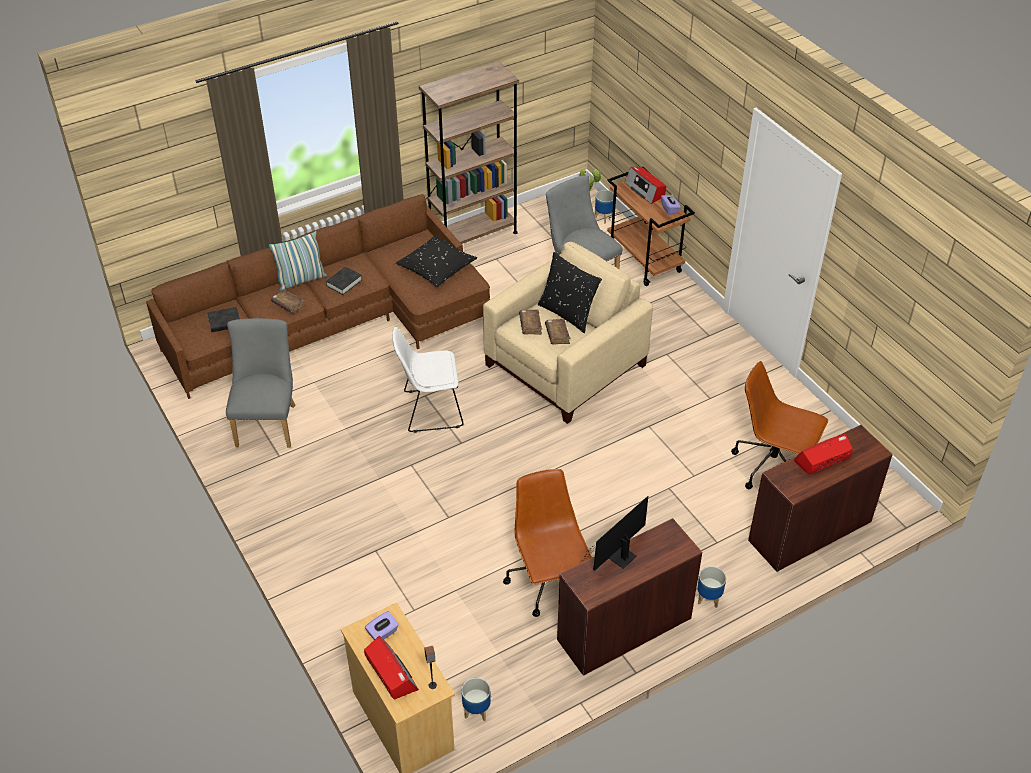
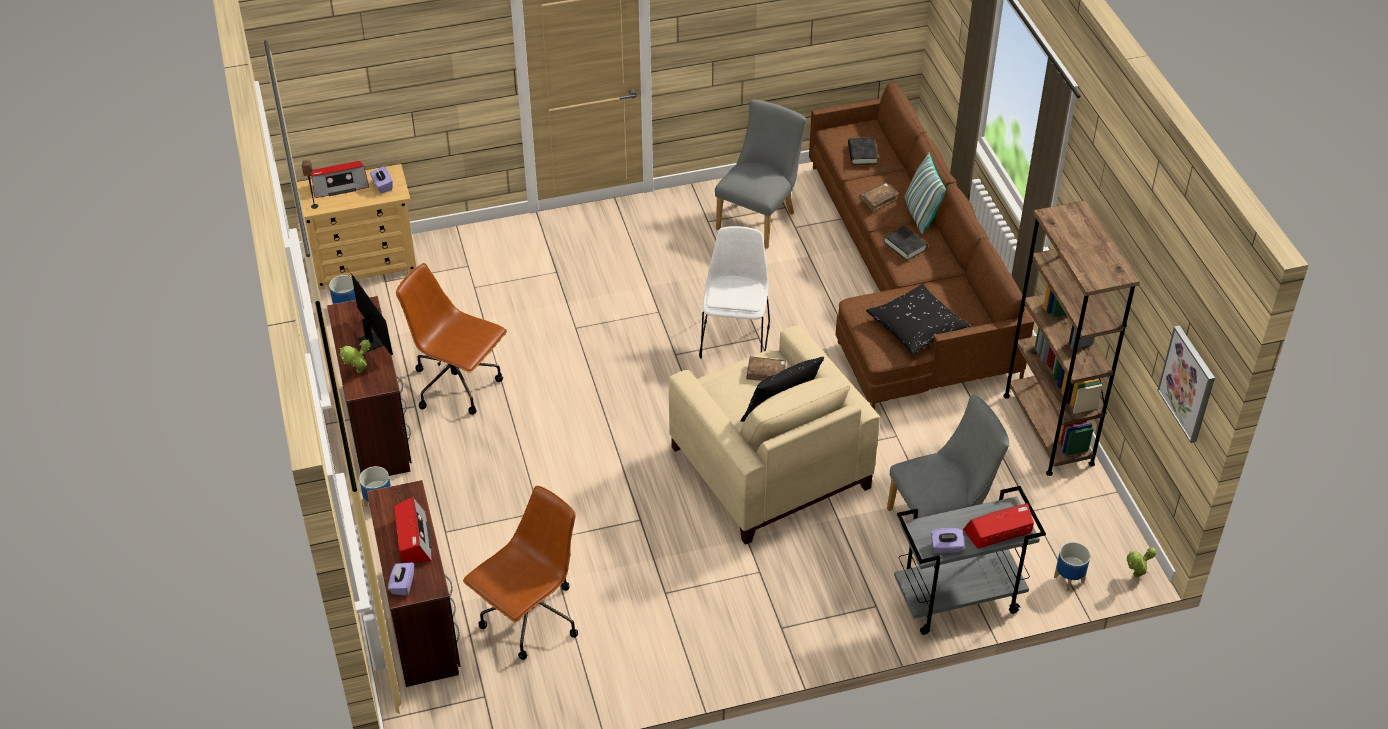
camera: 105 degrees right, 0 degrees up
(268, 422) = (759, 218): grey chair -> grey chair turned 75 degrees counterclockwise
(549, 583) = (458, 385): brown office chair -> brown office chair turned 150 degrees counterclockwise
(557, 335) = (741, 392): brown book -> none
(560, 61) = (1188, 383): none -> picture
(645, 261) = (957, 600): brown cart -> grey cart
(665, 554) = (358, 372): none -> potted plant
(868, 453) = (402, 585): none -> purple tissue box

